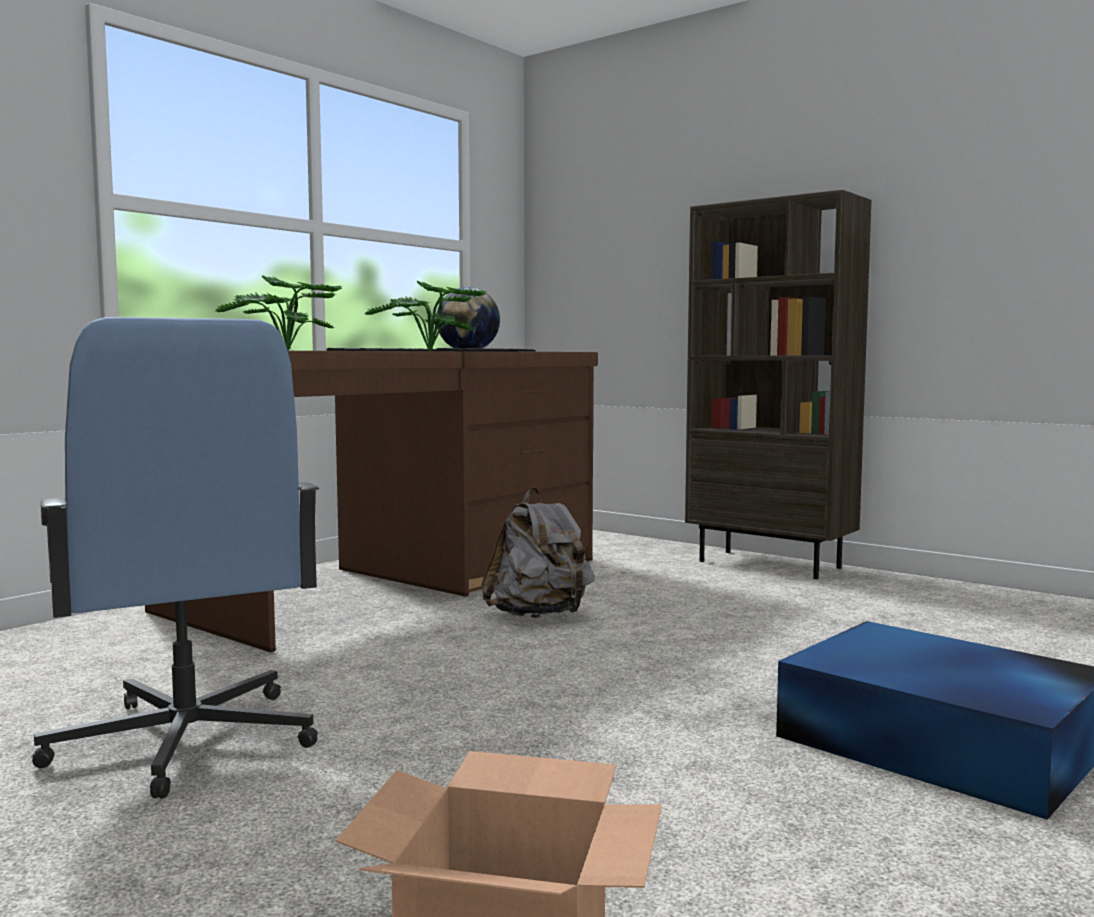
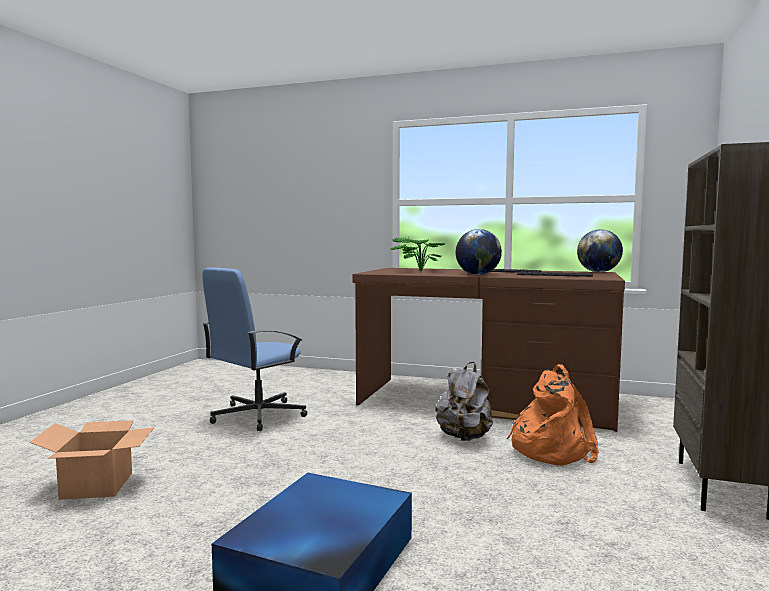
camera: 70 degrees right, 0 degrees up
(429, 350) = (477, 274): potted plant -> globe
(626, 591) = (550, 450): none -> orange backpack

